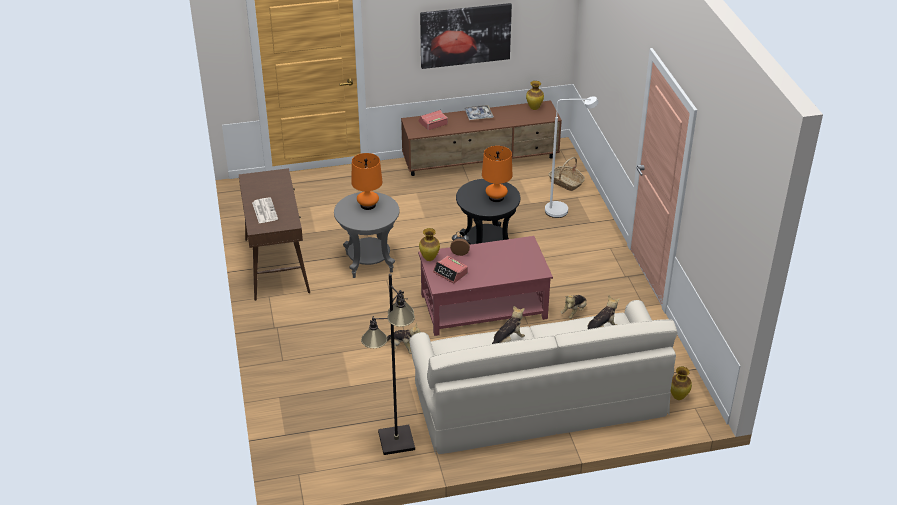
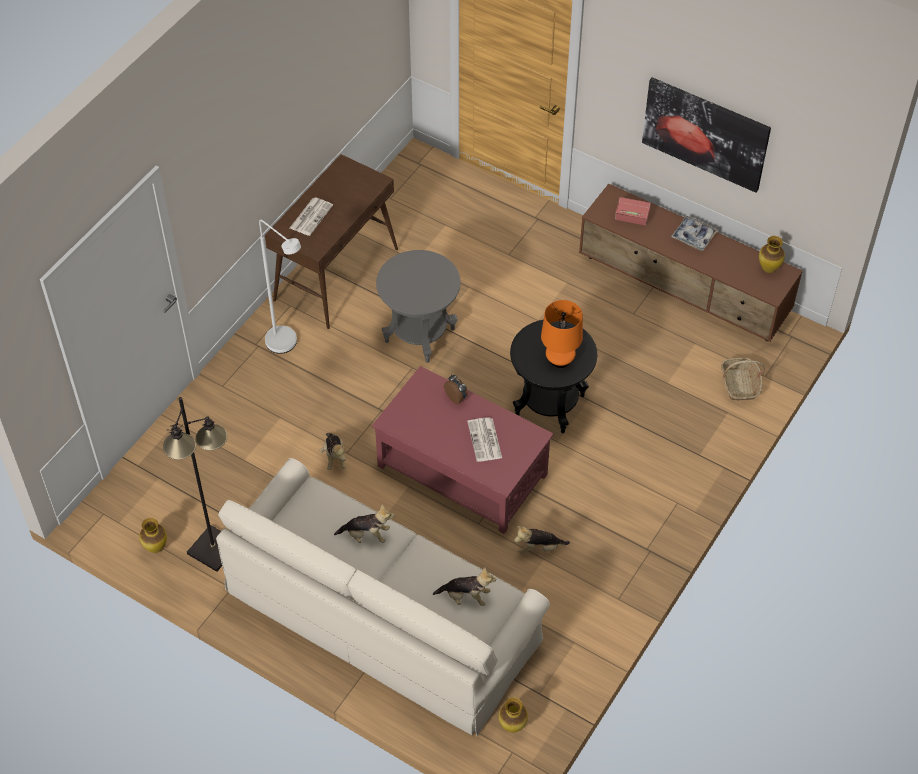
camera: 45 degrees right, 15 degrees up
(368, 205) = (427, 276): orange table lamp -> none
(429, 259) = (419, 382): vase -> vase (155, 548)
(450, 273) = (417, 414): alarm clock -> none
(504, 260) = (485, 440): none -> newspaper
(563, 211) = (689, 418): white floor lamp -> white floor lamp (287, 346)

